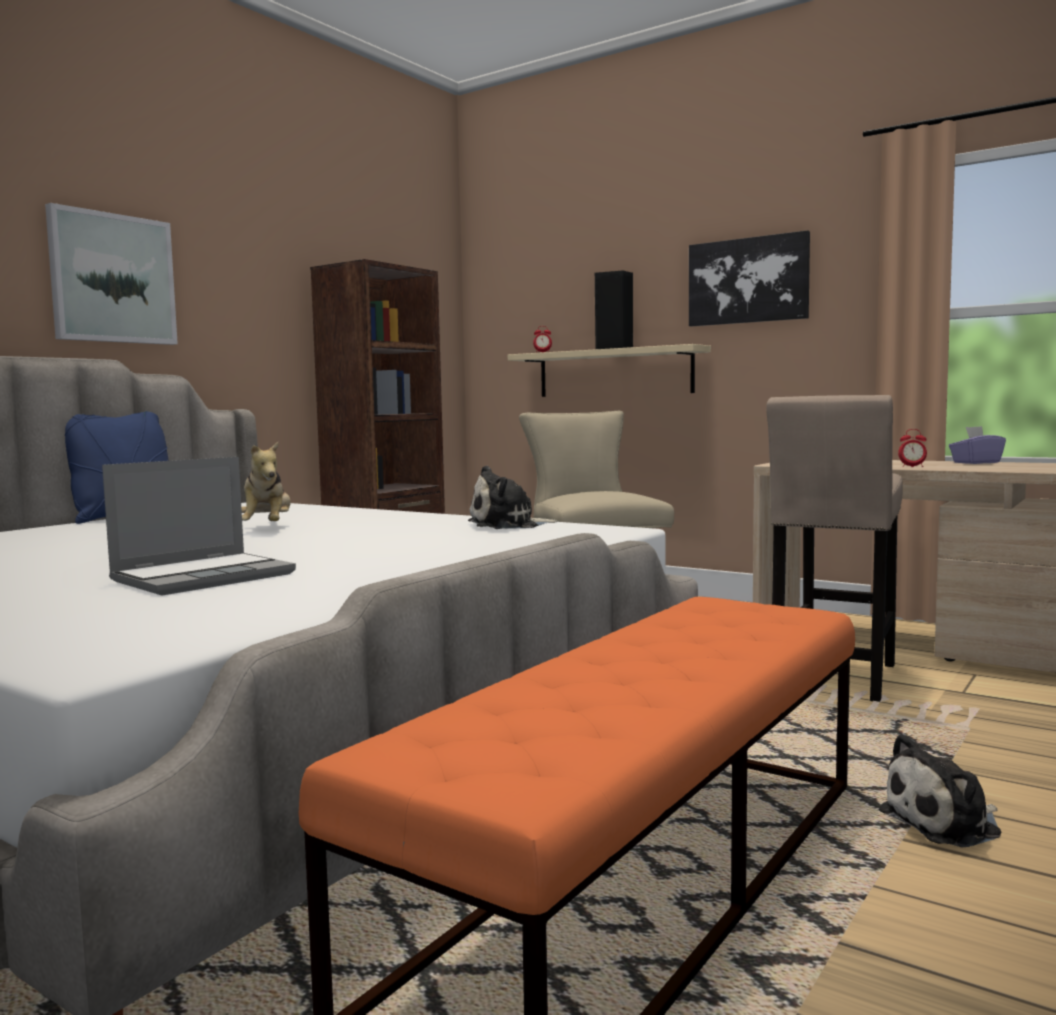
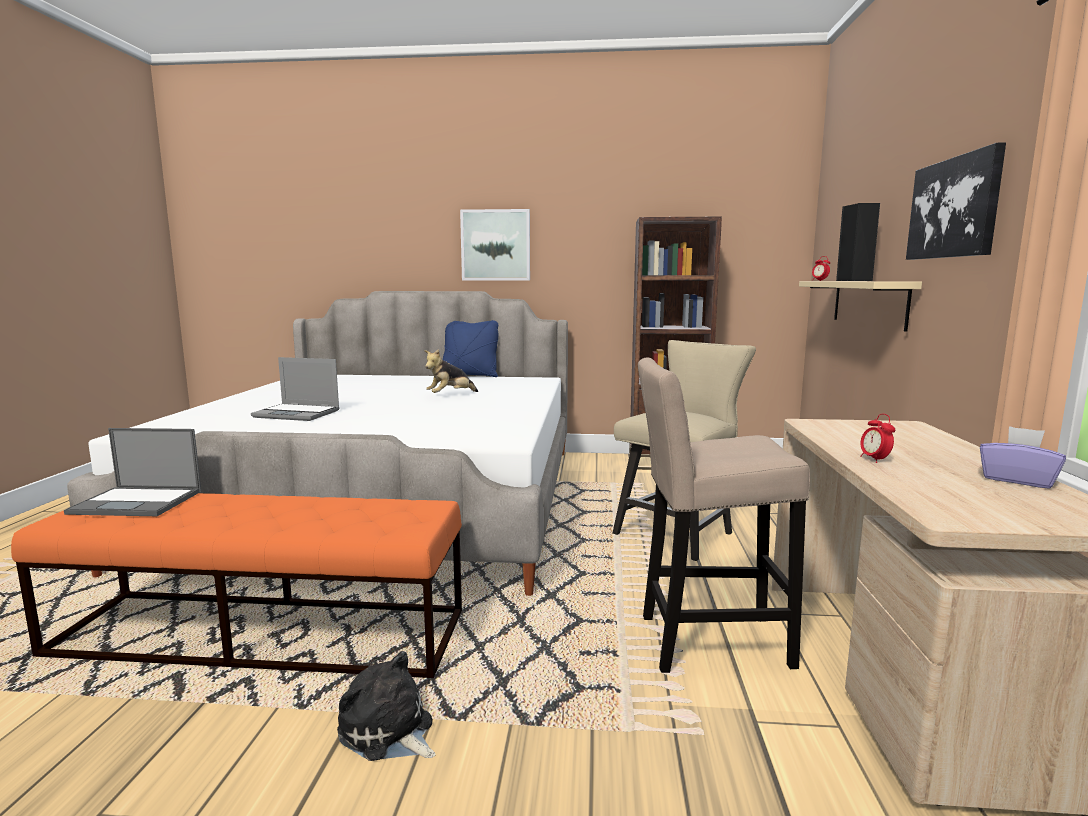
camera: 60 degrees right, 5 degrees up
(478, 729) = (138, 502): none -> laptop
(508, 525) = (503, 422): plush toy -> none

